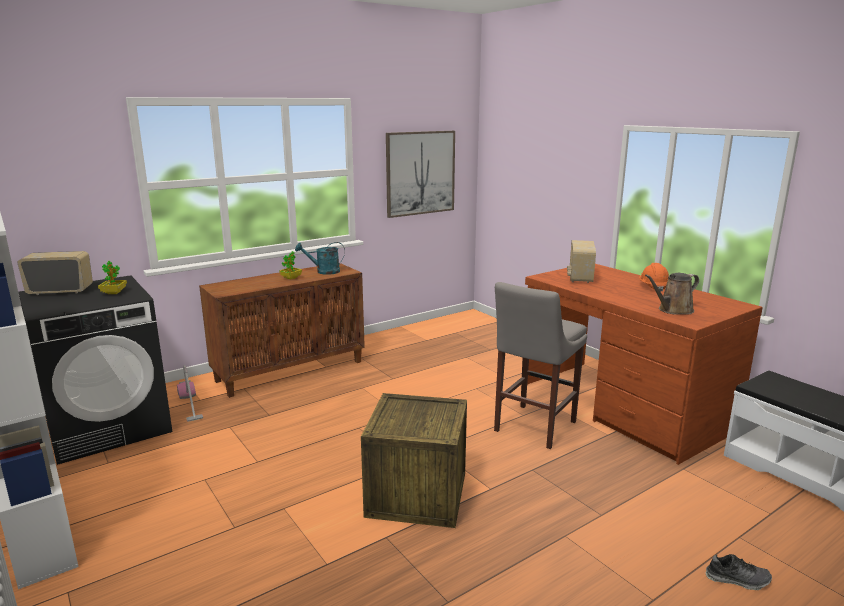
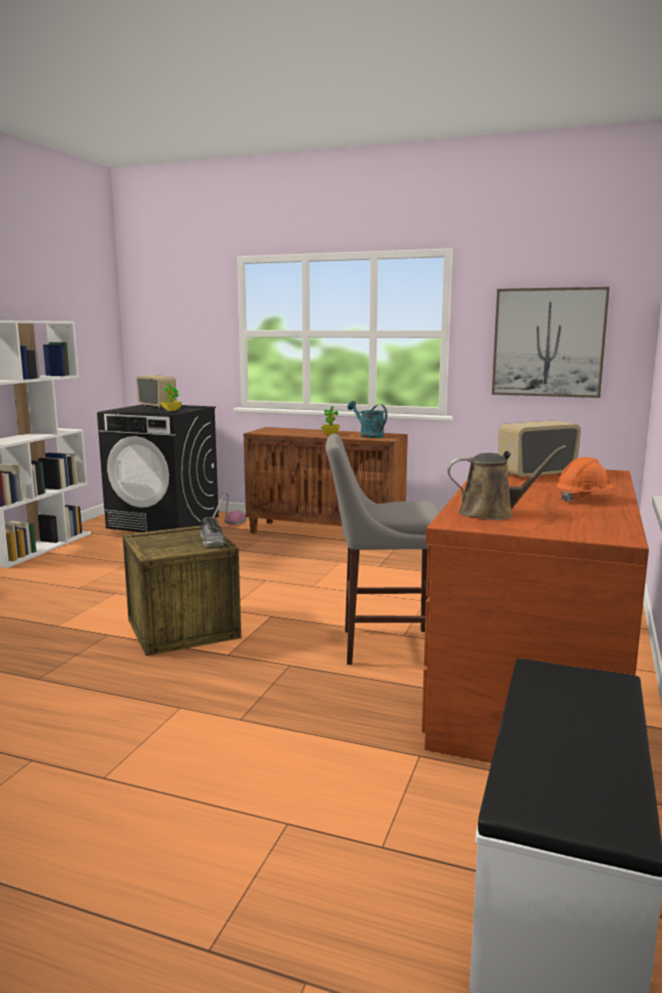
camera: 55 degrees right, 5 degrees down
(673, 310) = (492, 513): brown watering can -> brown watering can turned 150 degrees clockwise
(737, 579) = (184, 832): shoe -> shoe (212, 541)

